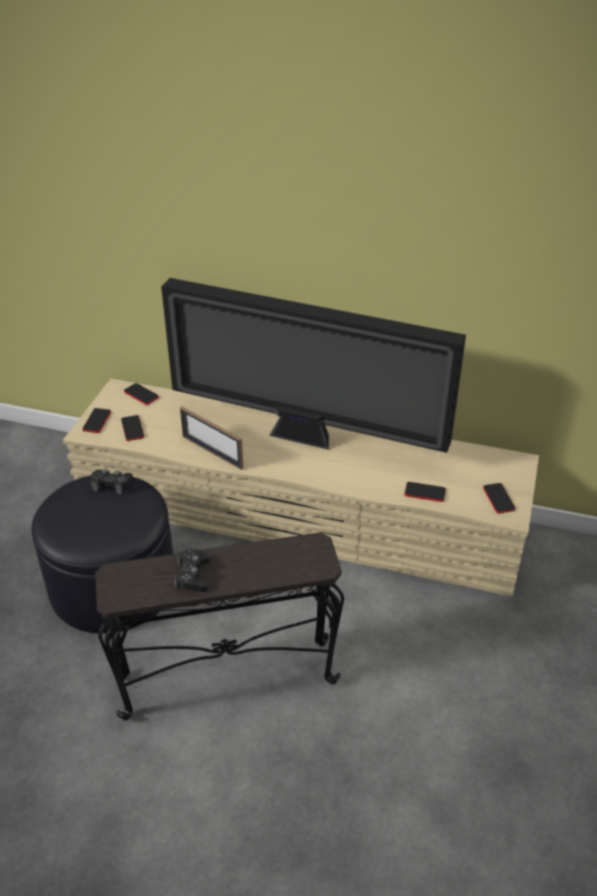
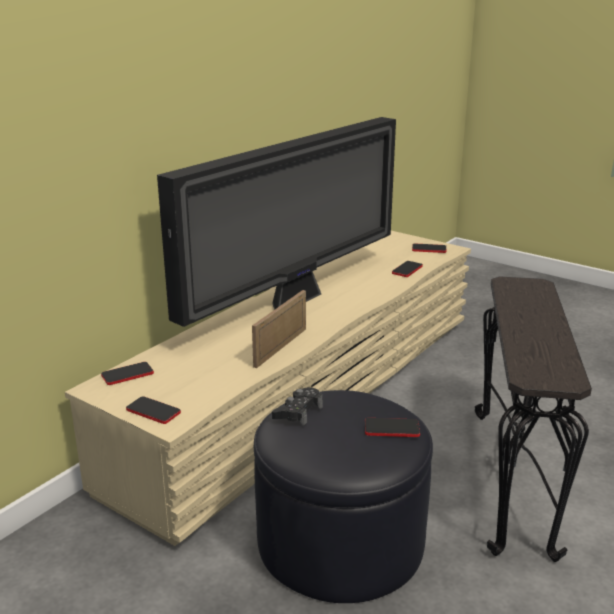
camera: 70 degrees left, 15 degrees down
(132, 428) = (193, 388): phone -> phone (392, 429)
(193, 575) = (539, 337): black game controller -> none
(212, 452) = (280, 347): picture frame -> picture frame turned 150 degrees clockwise

